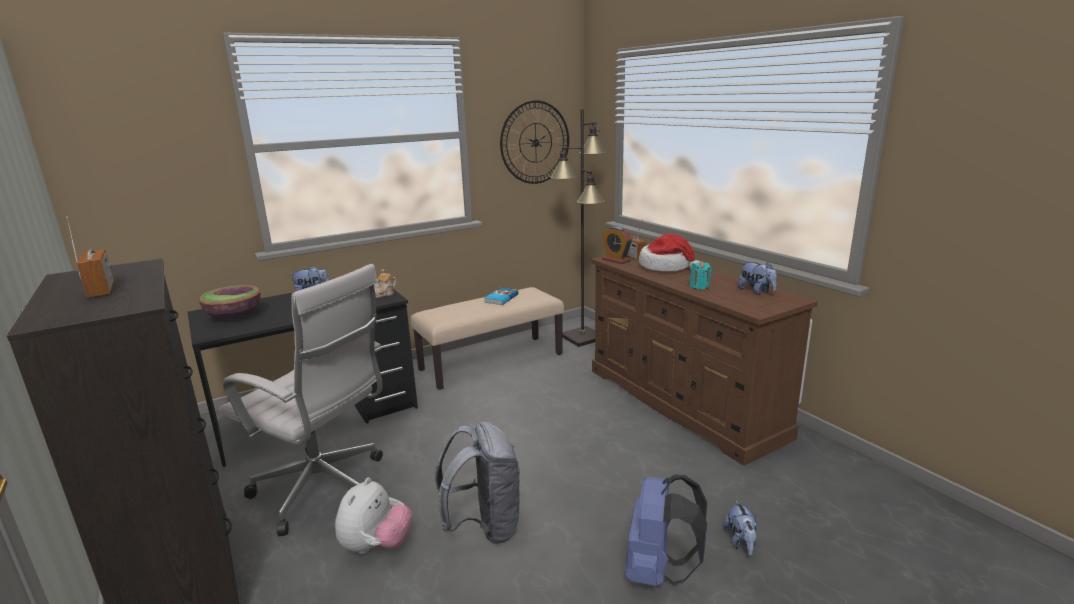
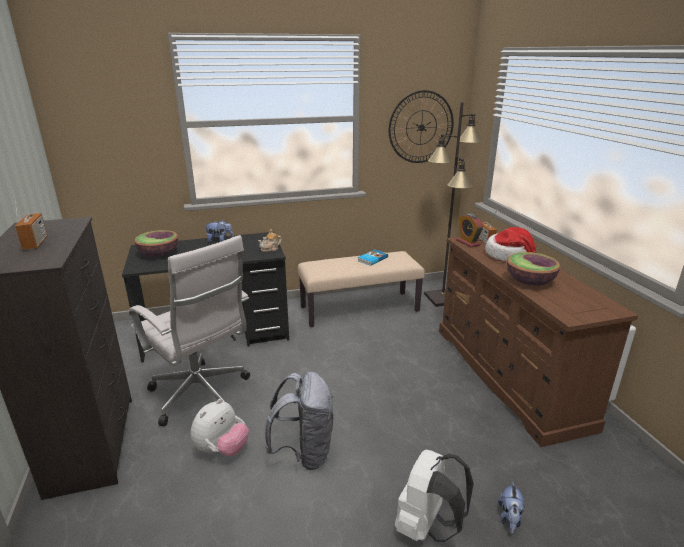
camera: 15 degrees right, 5 degrees up
(658, 571) = (427, 526): blue backpack -> white backpack
(699, 286) = (529, 282): turquoise candle -> bowl
(756, 291) = (581, 295): plush toy -> none

